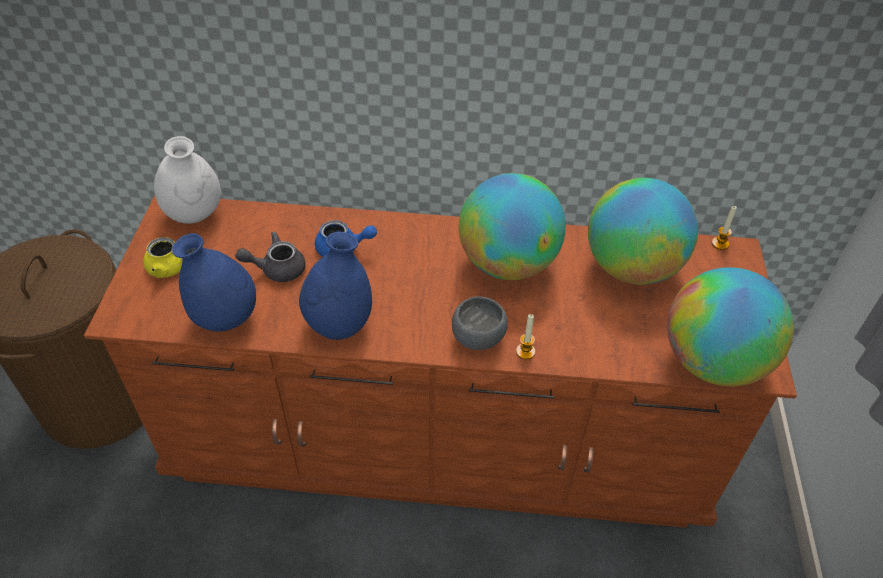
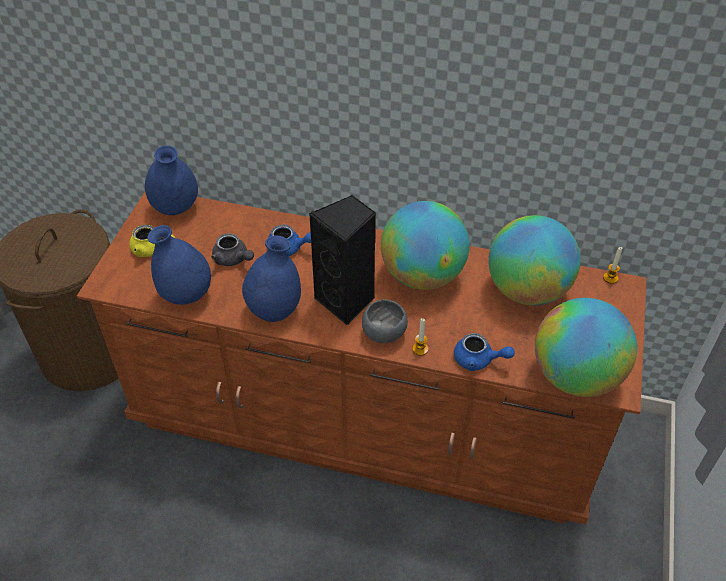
camera: 10 degrees right, 0 degrees up
(194, 215) = (175, 208): white vase -> blue vase
(277, 269) = (233, 259): grey teapot -> grey teapot turned 135 degrees counterclockwise
(425, 304) = (347, 301): none -> black speaker
(597, 357) = (478, 360): none -> blue teapot

